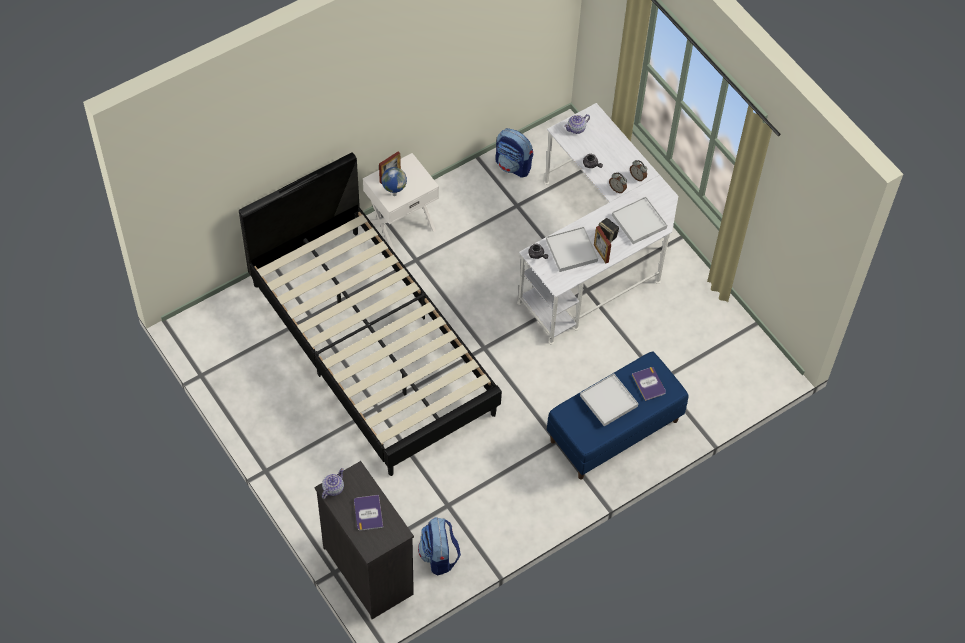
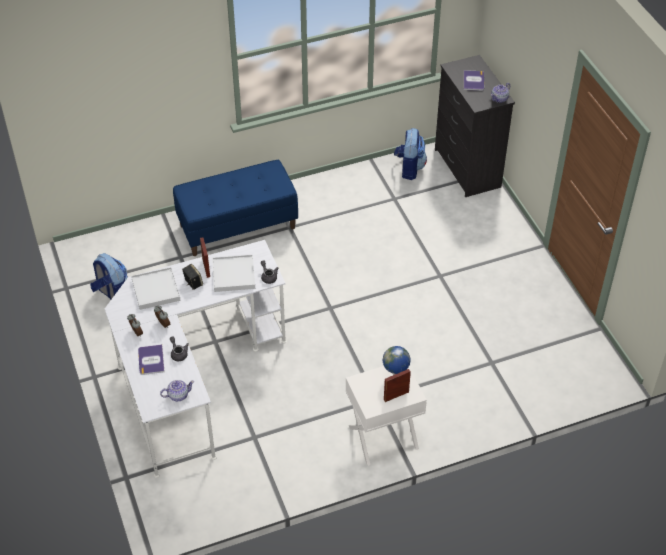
camera: 165 degrees left, 10 degrees down
(372, 347) = (436, 325): black bed -> none
(513, 166) = (242, 483): backpack -> backpack (112, 294)
(608, 401) = (243, 190): white tray -> none
(649, 384) = (203, 197): book -> book (151, 360)

